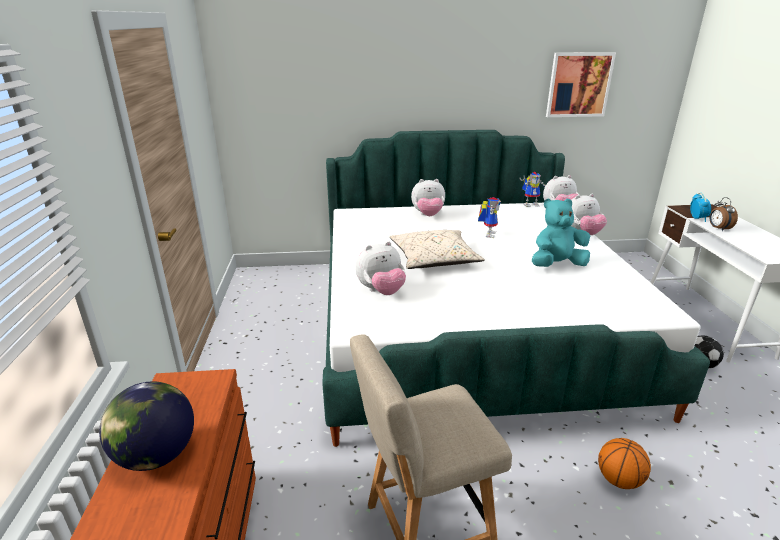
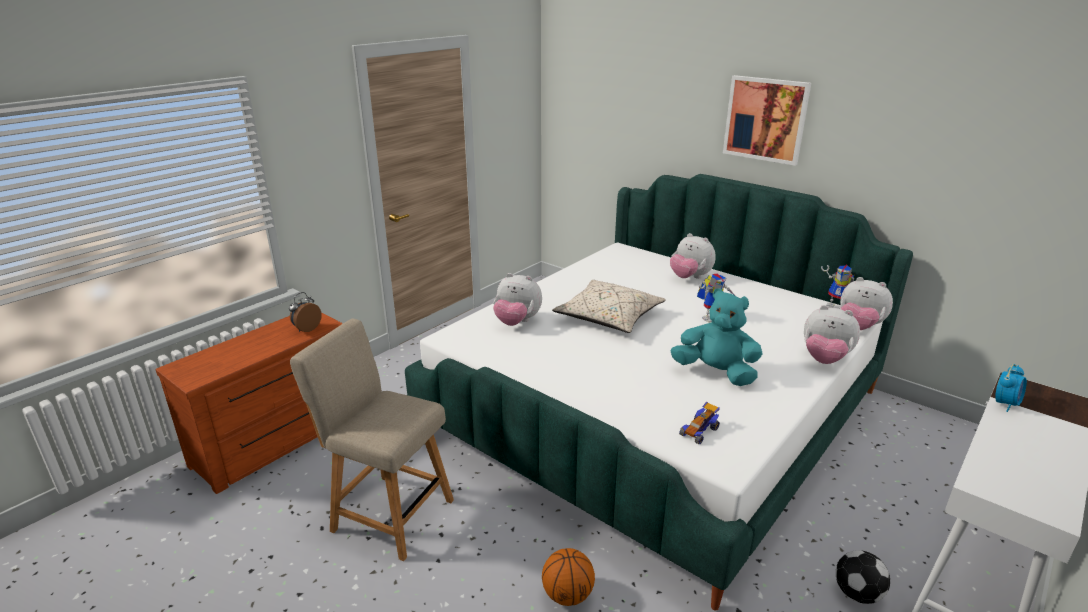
camera: 45 degrees right, 0 degrees up
(156, 455) = (249, 346): globe -> none
(579, 85) = (958, 159): picture -> picture (765, 119)
(619, 302) = (699, 431): none -> toy car
(718, 228) = (1003, 426): alarm clock -> alarm clock (306, 328)

